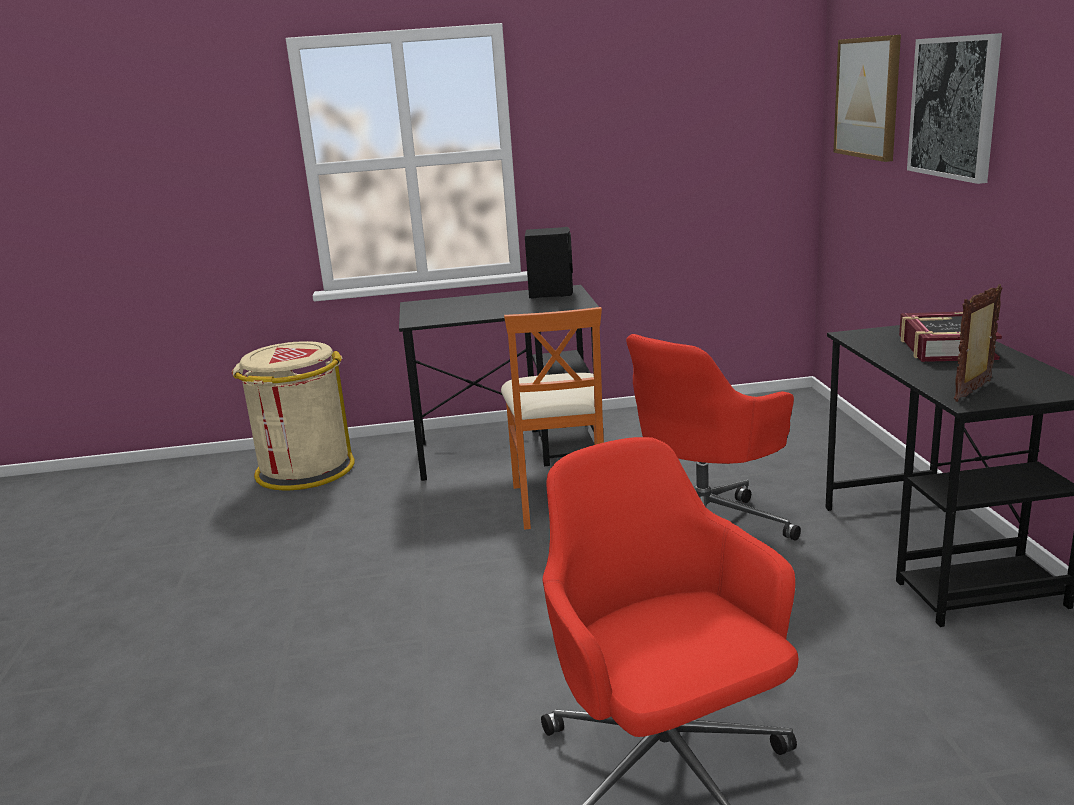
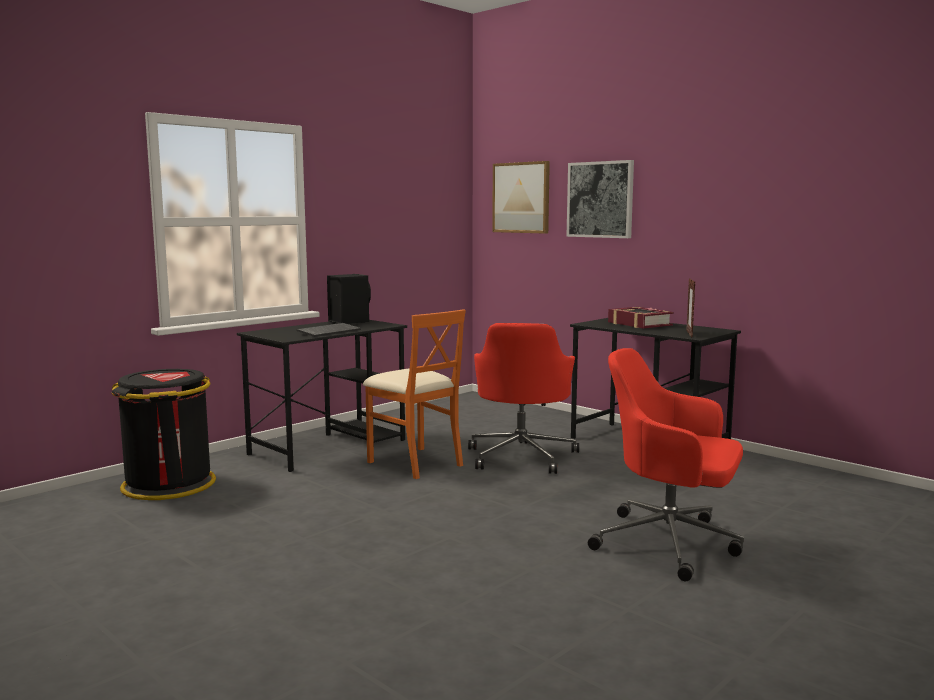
camera: 40 degrees left, 10 degrees down
(304, 470) = (169, 485): beige trash can -> black trash can
(486, 312) = (329, 331): none -> keyboard

